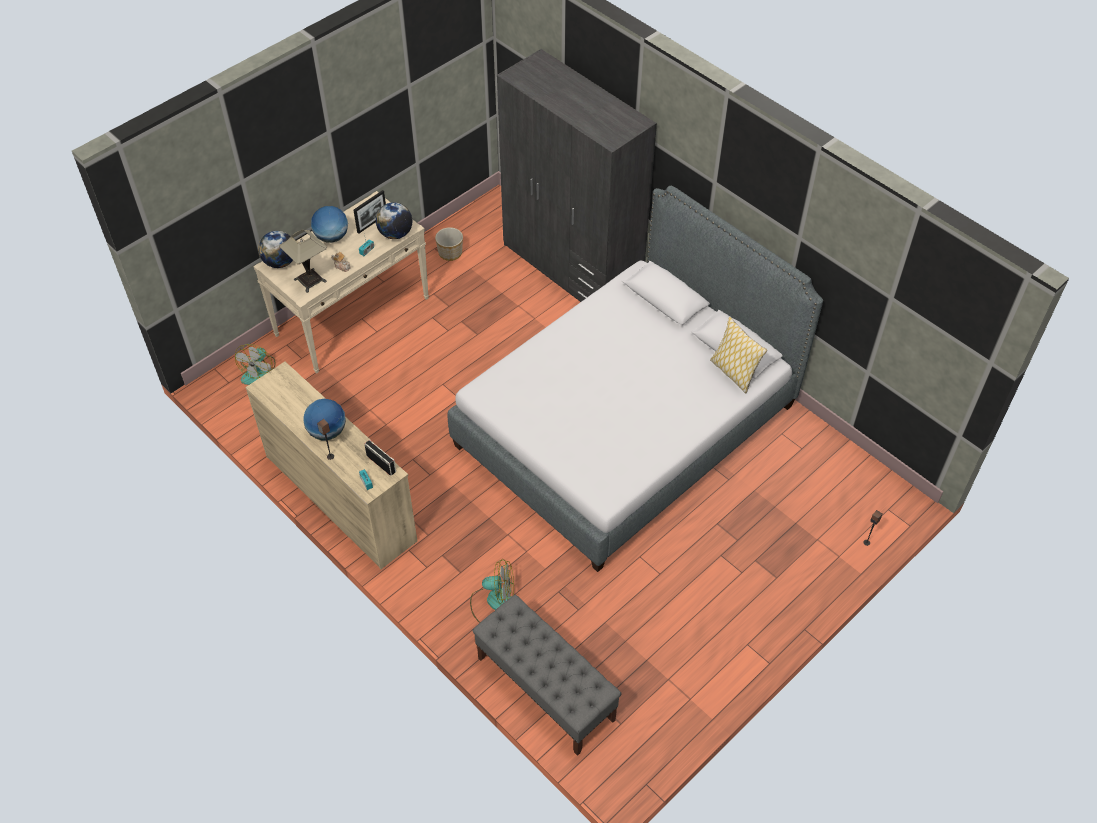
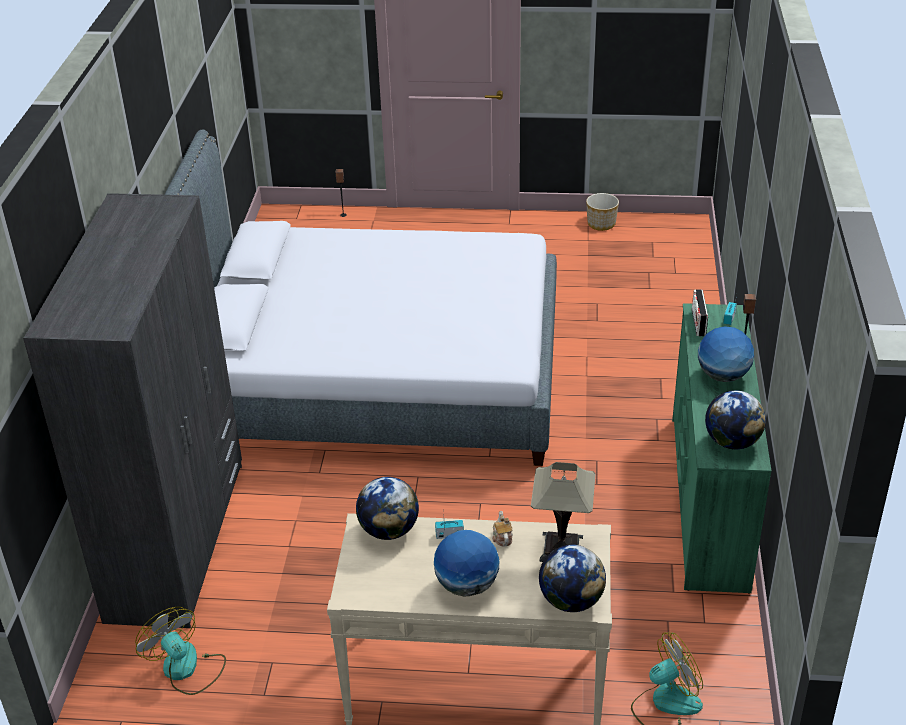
camera: 130 degrees left, 15 degrees down
(281, 389) = (732, 442): none -> globe
(340, 497) = (707, 501): beige dresser -> green dresser
(372, 223) = (395, 566): picture frame -> none
(450, 253) = (258, 670): planter -> planter (601, 224)
(493, 602) = (657, 345): fan -> fan (186, 669)
(545, 688) = (682, 283): grey bench -> none
(733, 372) = (291, 245): pillow -> none

